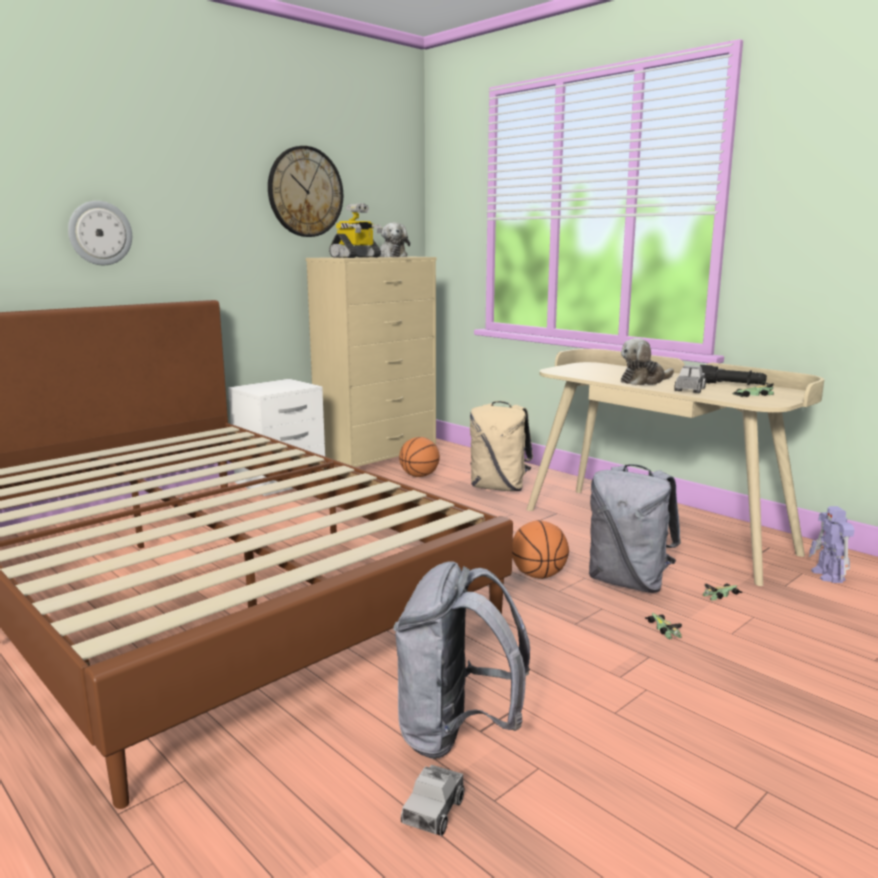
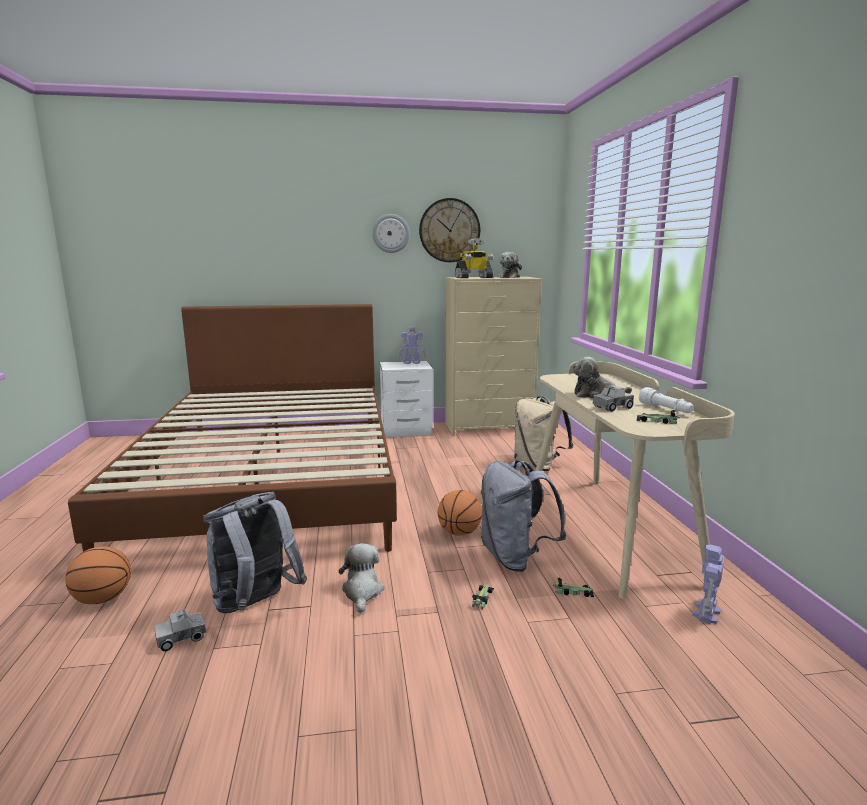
camera: 35 degrees right, 0 degrees up
(100, 233) = (302, 261): wall clock -> wall clock (390, 233)
(277, 383) = (412, 362): none -> toy robot
(419, 476) = (496, 445): basketball -> basketball (103, 599)
(547, 668) = (362, 592): none -> plush toy
(731, 385) = (665, 409): black flashlight -> white flashlight

